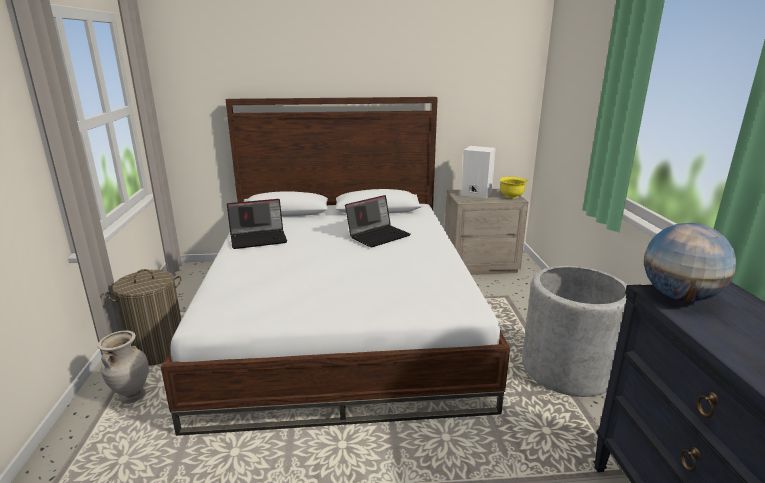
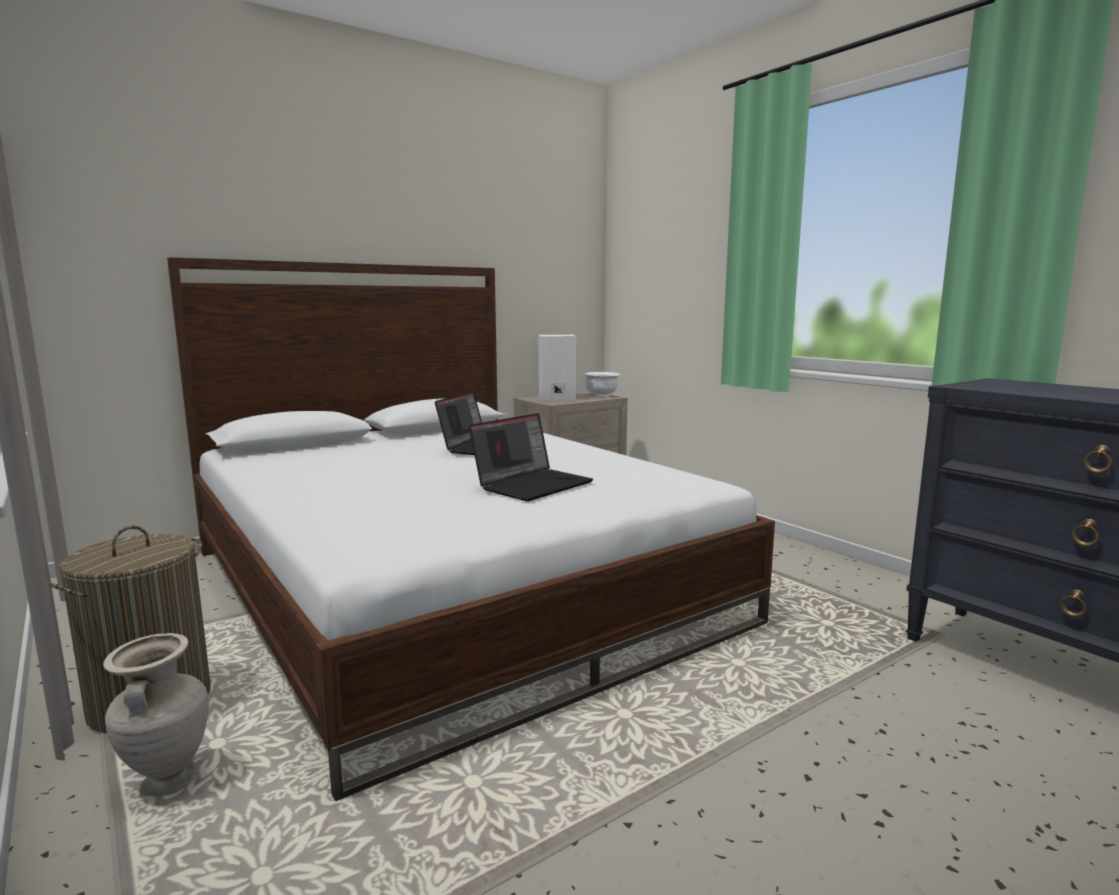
camera: 30 degrees left, 10 degrees down
(259, 238) = (297, 471): laptop -> laptop (533, 484)
(511, 196) = (601, 396): yellow bowl -> white bowl
(567, 369) = (777, 566): grey planter -> none
(679, 296) = (983, 386): globe -> none

